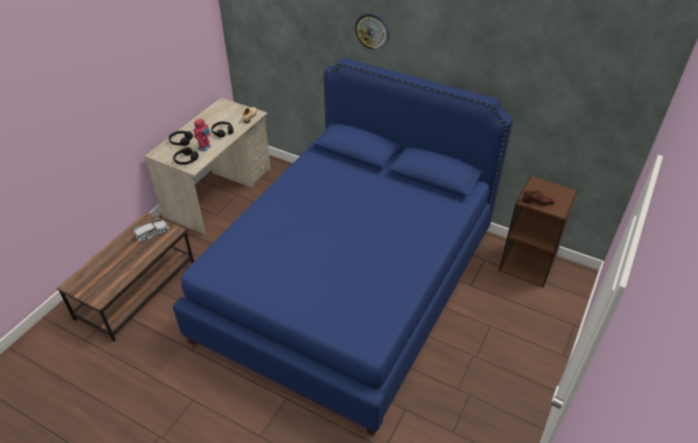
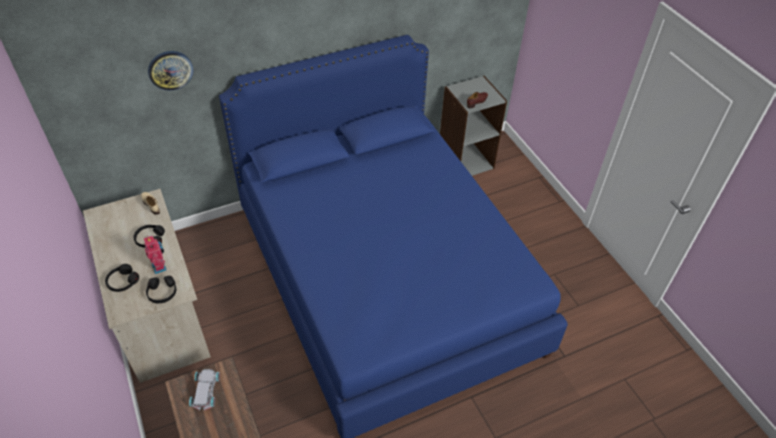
camera: 55 degrees left, 5 degrees up
(372, 31) = (263, 32): wall clock -> wall clock (170, 70)
(527, 264) = (465, 161): brown bookcase -> grey bookcase

